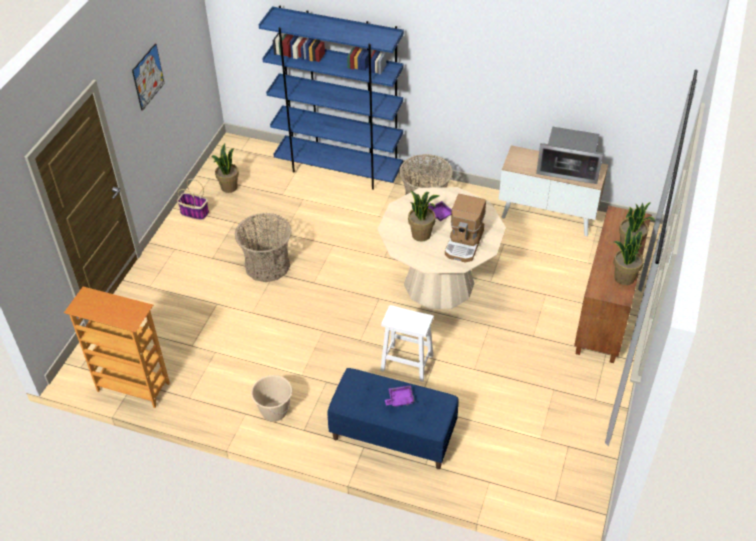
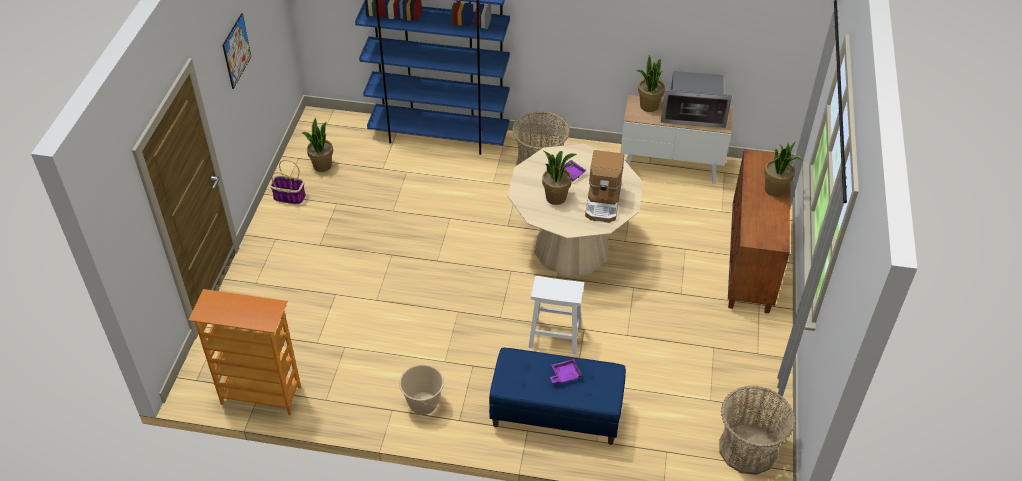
camera: 10 degrees left, 0 degrees up
(267, 265) = (382, 247): basket -> basket (748, 449)
(624, 277) = (776, 223): potted plant -> potted plant (648, 106)

